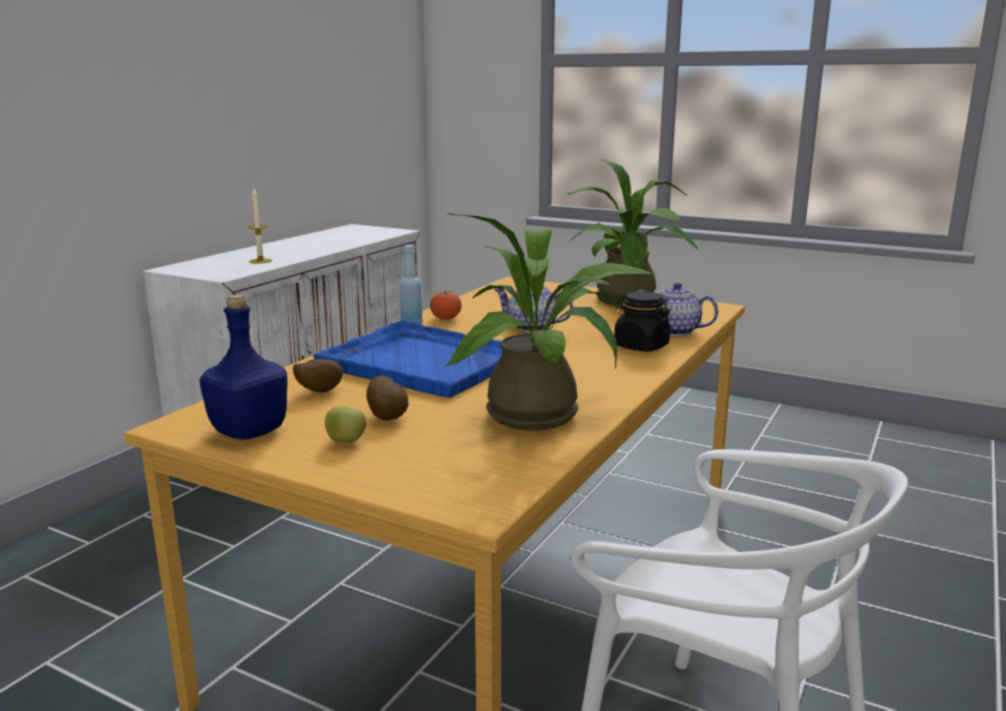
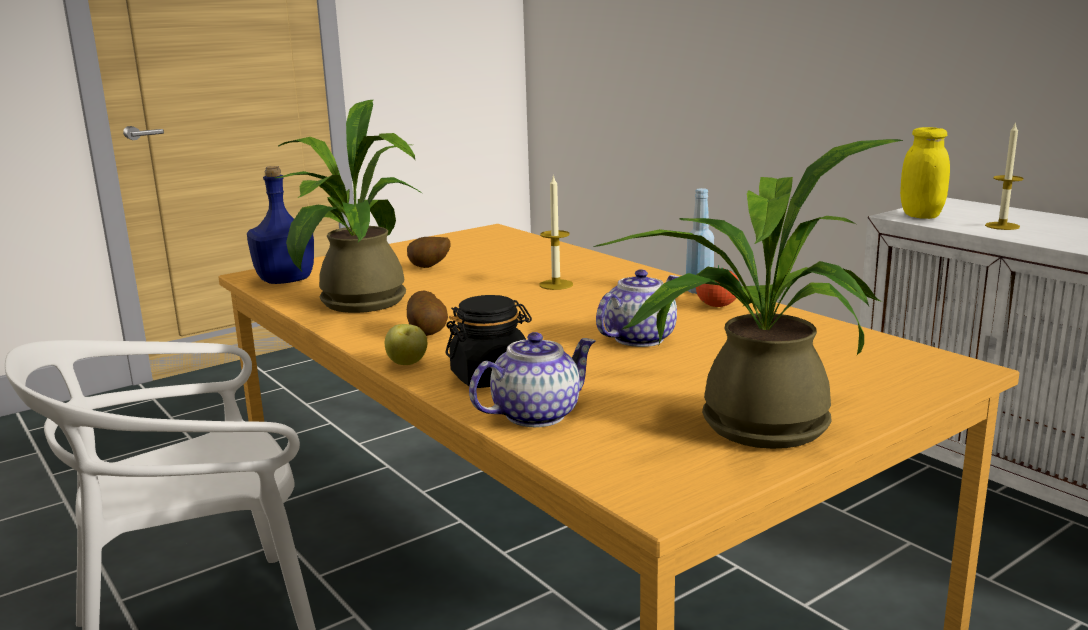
camera: 115 degrees right, 0 degrees up
(224, 273) = (921, 216): none -> yellow jar
(250, 431) = (455, 241): blue bottle -> blue bottle (284, 280)
(318, 392) = (513, 255): potato -> potato (428, 333)
(346, 442) = (401, 257): apple -> apple (407, 364)
(421, 361) = (556, 285): blue tray -> candle

